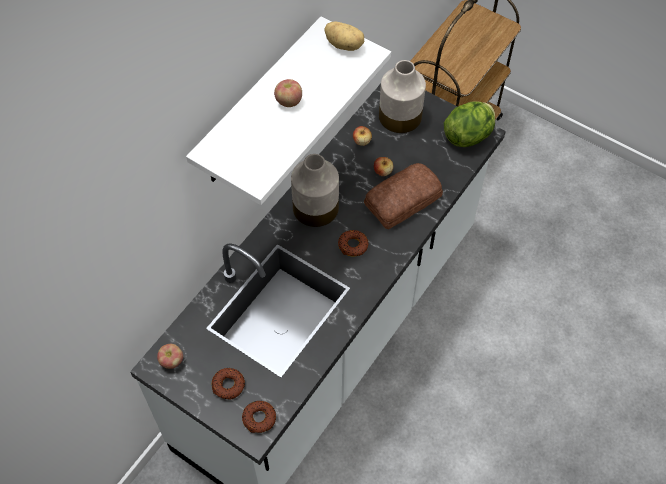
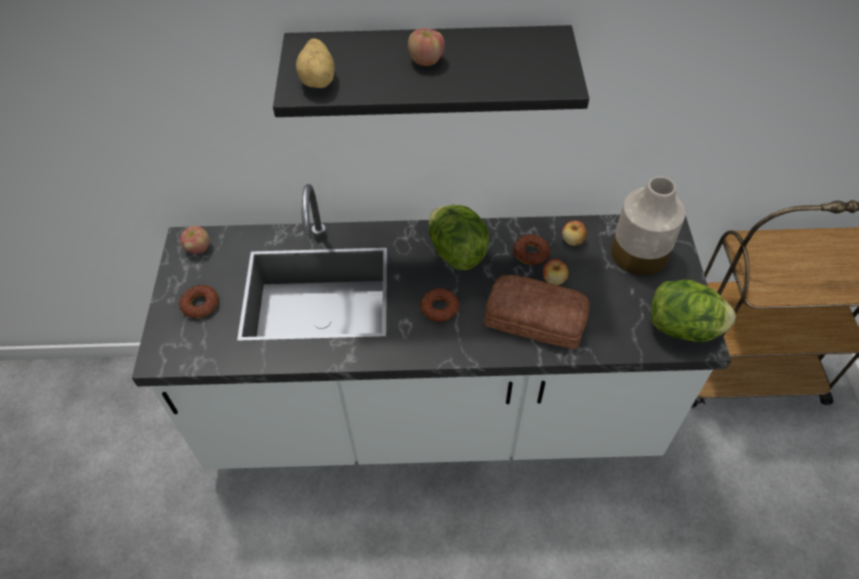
camera: 55 degrees right, 5 degrees down
(259, 105) = (428, 67): white shelf -> black shelf
(259, 418) = (178, 350): donut -> donut (531, 253)
(316, 208) = (456, 252): beige vase -> lettuce
(344, 44) = (552, 60): potato -> potato (319, 79)

